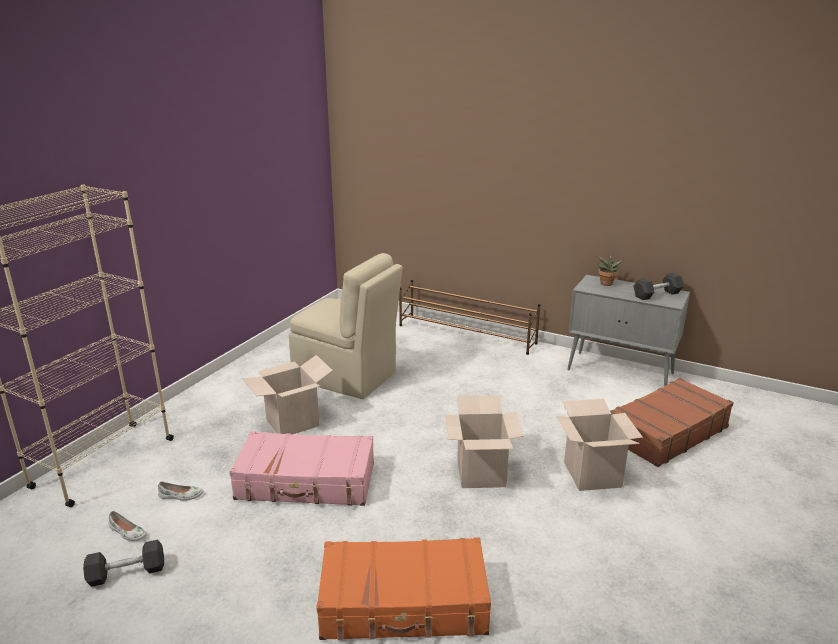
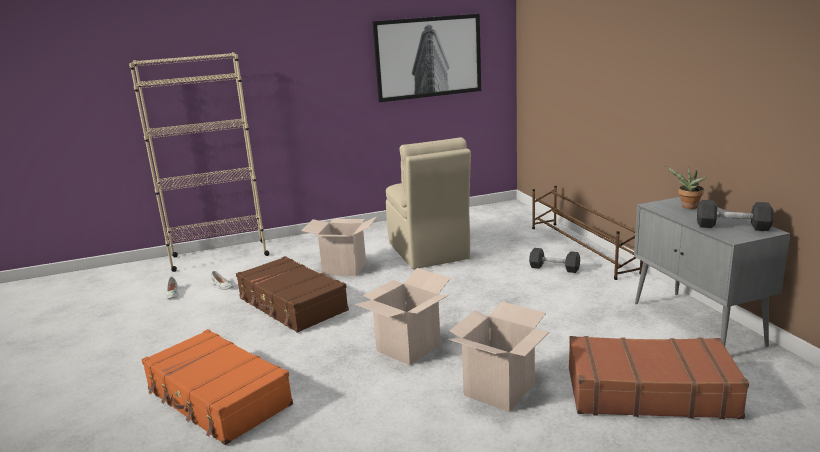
camera: 45 degrees right, 5 degrees down
(127, 573) = (140, 312): grey dumbbell -> grey dumbbell (554, 268)
(267, 163) = (428, 57): none -> picture
(306, 482) = (292, 305): pink suitcase -> brown suitcase

